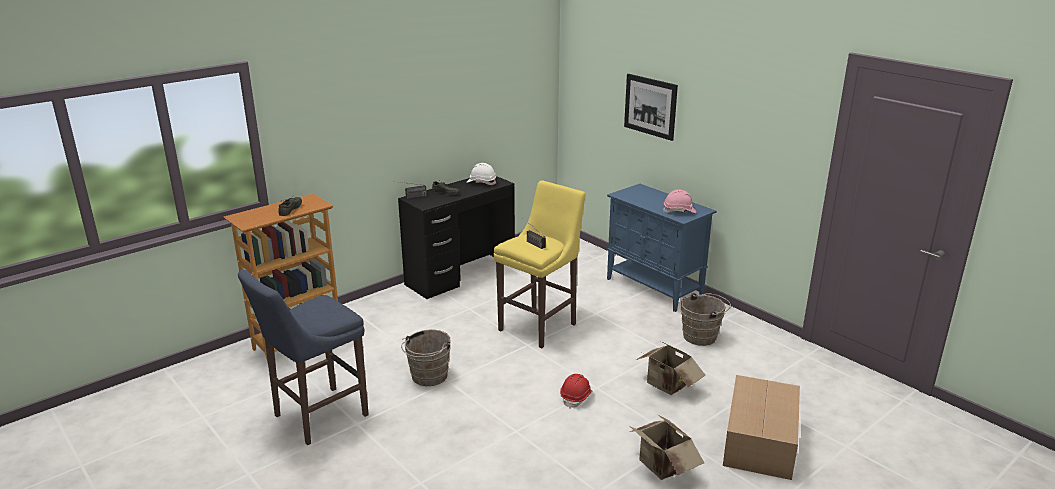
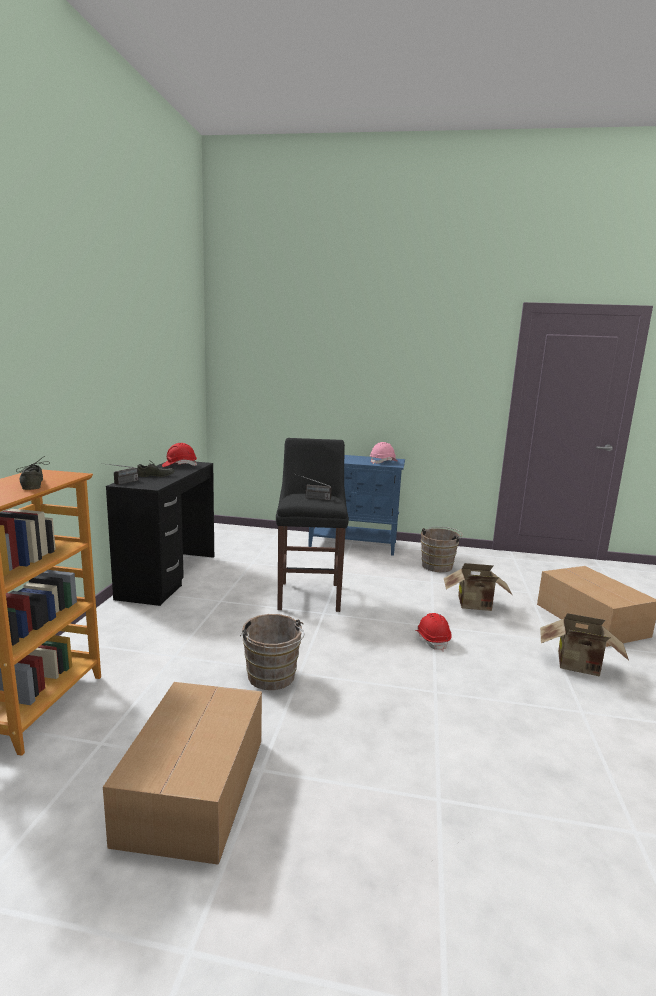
camera: 40 degrees left, 10 degrees down
(316, 417) = (192, 790): blue stool -> cardboard box
(481, 182) = (179, 465): white hard hat -> red hard hat
(540, 325) = (310, 594): yellow stool -> black stool
(650, 106) = (324, 378): picture -> none

